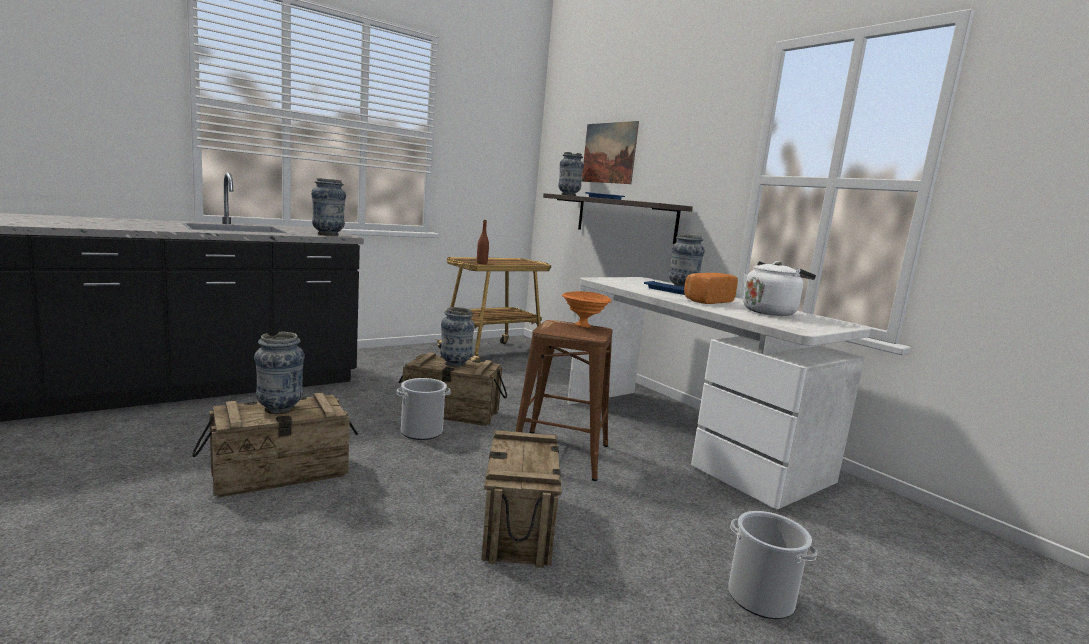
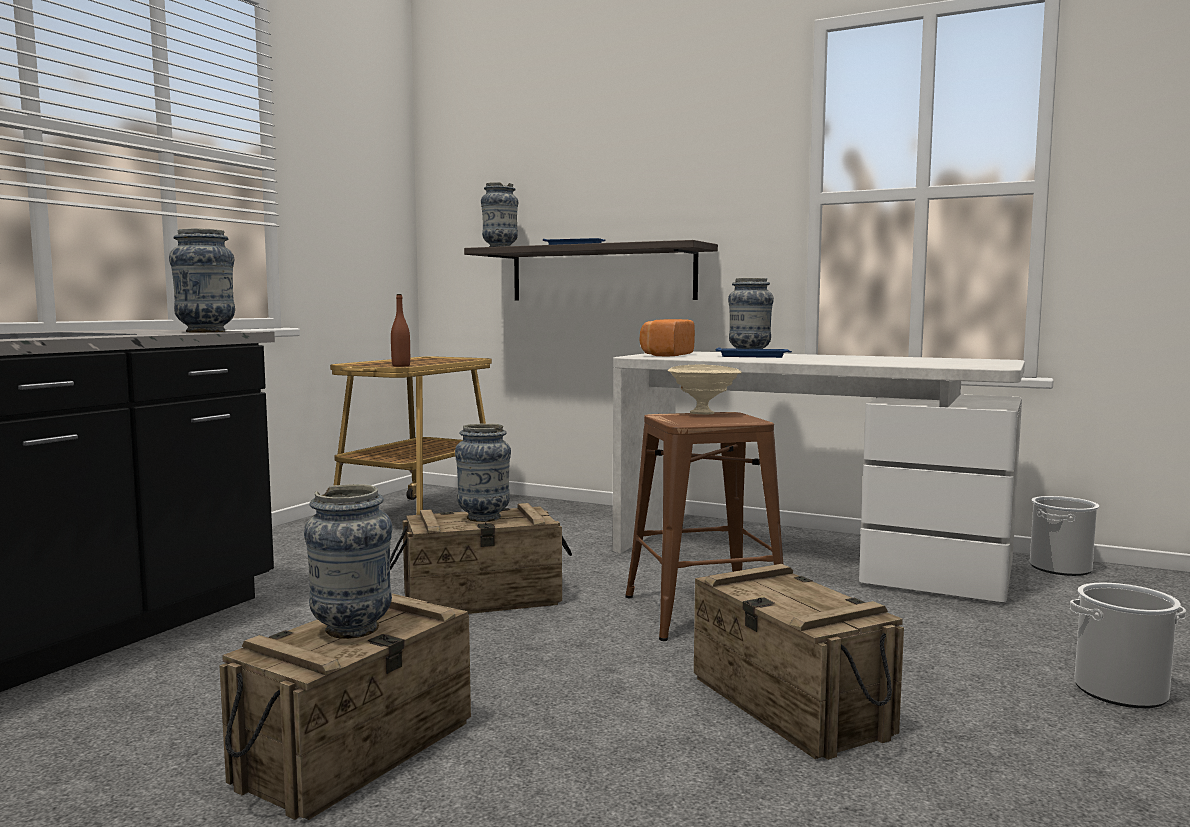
camera: 25 degrees left, 5 degrees down
(421, 432) = (483, 635): bucket -> bucket (1060, 568)
(584, 326) = (704, 413): orange bowl -> beige bowl
(609, 153) = (557, 181): picture -> none
(706, 301) = (821, 359): bread -> bread (665, 355)
(770, 312) = (910, 359): white kettle -> none

